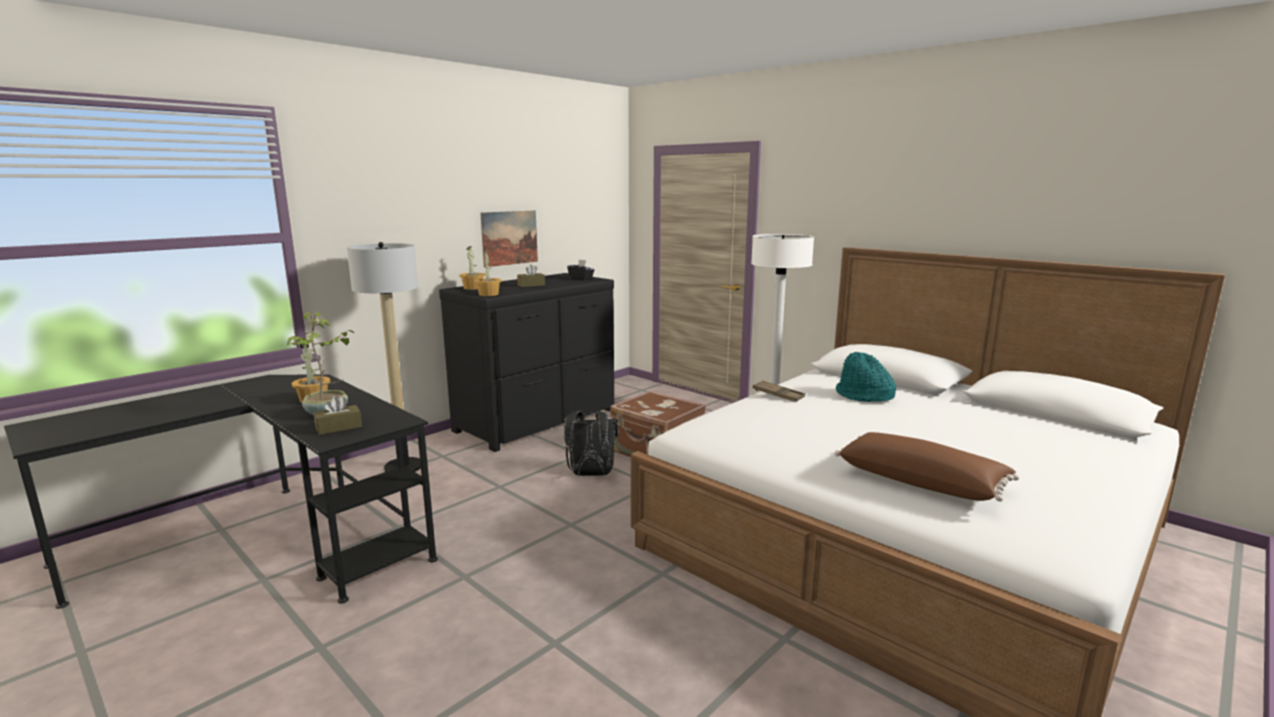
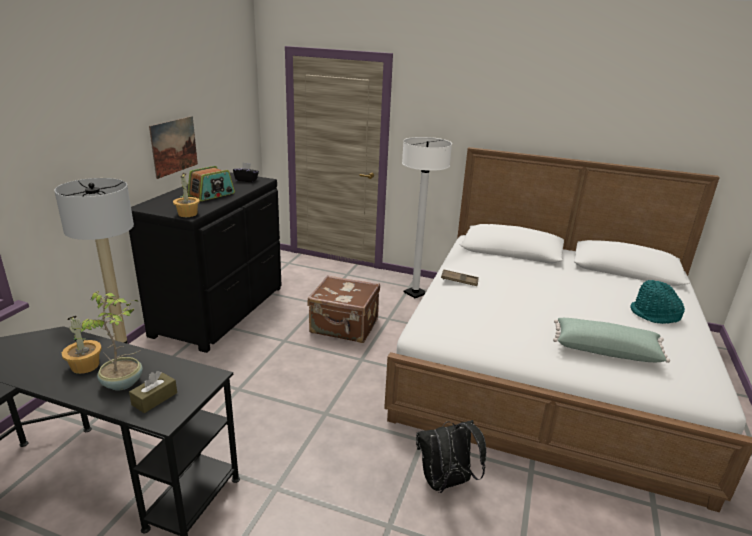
camera: 25 degrees left, 10 degrees up
(473, 288) = (159, 204): potted plant -> none
(531, 285) = (211, 195): brown tissue box -> radio
(590, 474) = (306, 360): black backpack -> black backpack (445, 483)
(863, 396) = (513, 272): turquoise hat -> turquoise hat (654, 315)
(921, 482) = (605, 350): brown pillow -> green pillow

